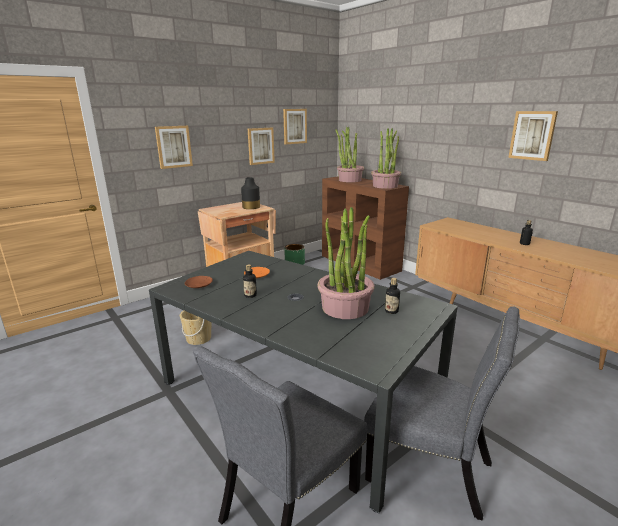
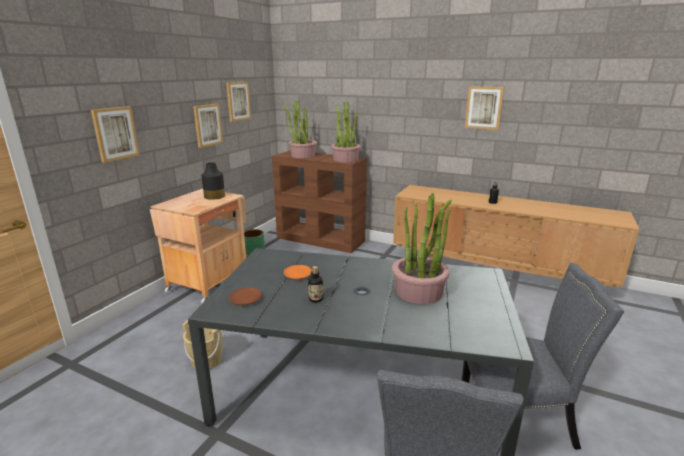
camera: 25 degrees left, 0 degrees up
(391, 311) = (459, 286): bottle -> none

